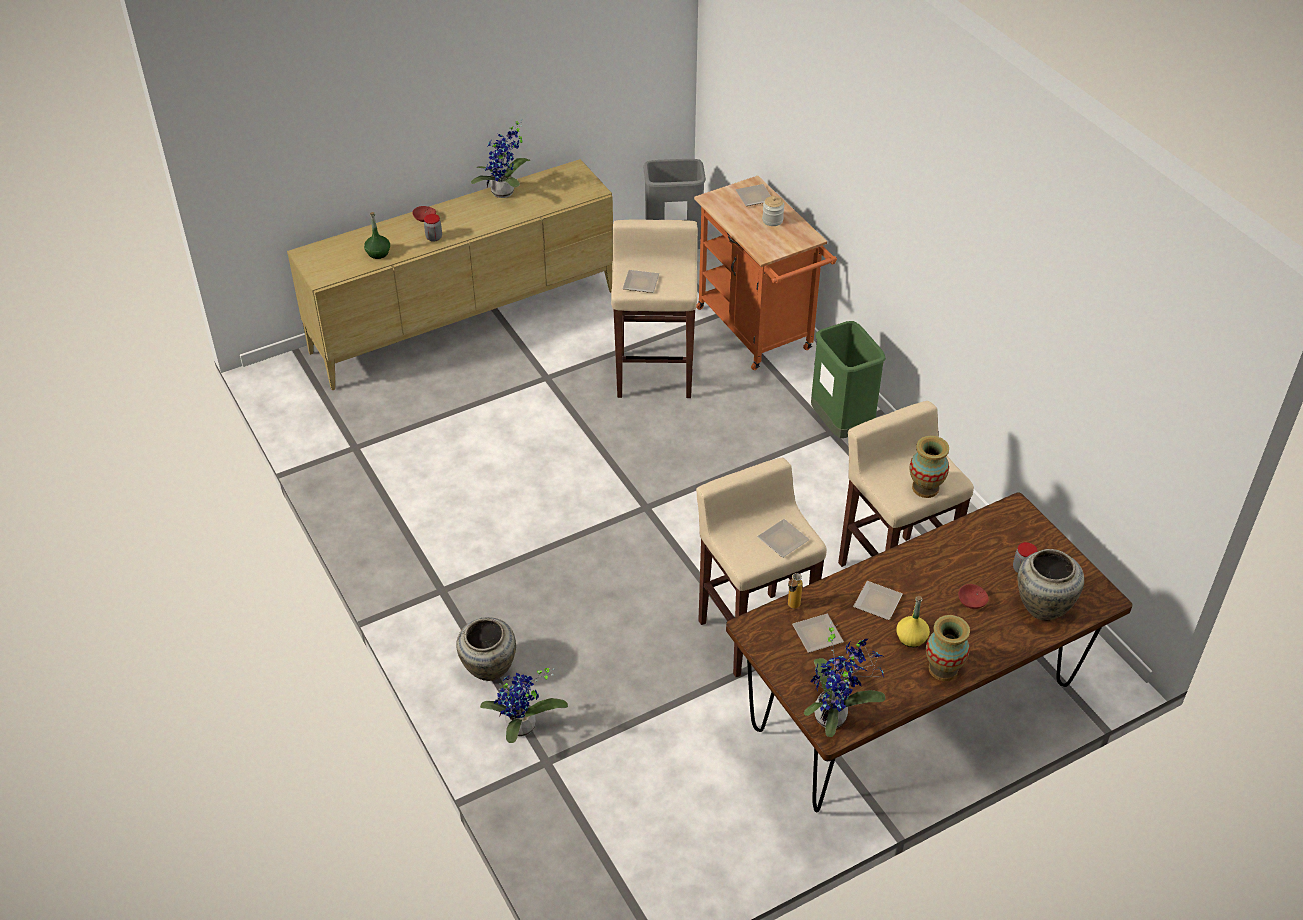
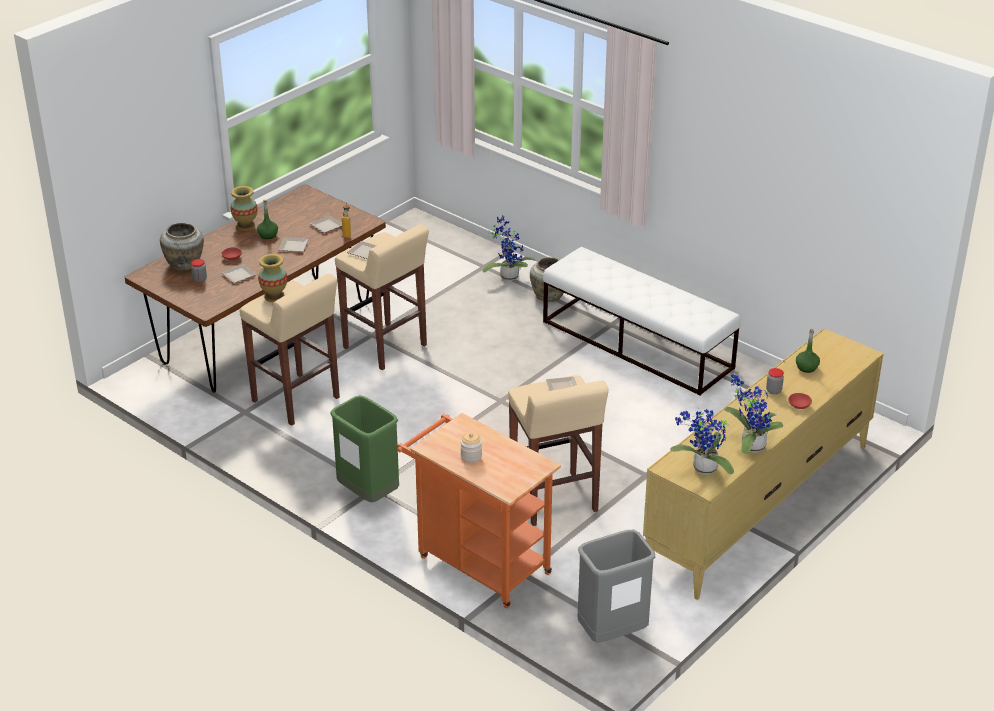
camera: 160 degrees right, 10 degrees down
(433, 547) = (637, 345): none -> white bench
(754, 196) = (500, 478): plate -> plate (238, 276)
(834, 716) = (305, 197): potted plant -> potted plant (702, 469)
(911, 638) = (268, 235): yellow bottle -> green bottle

